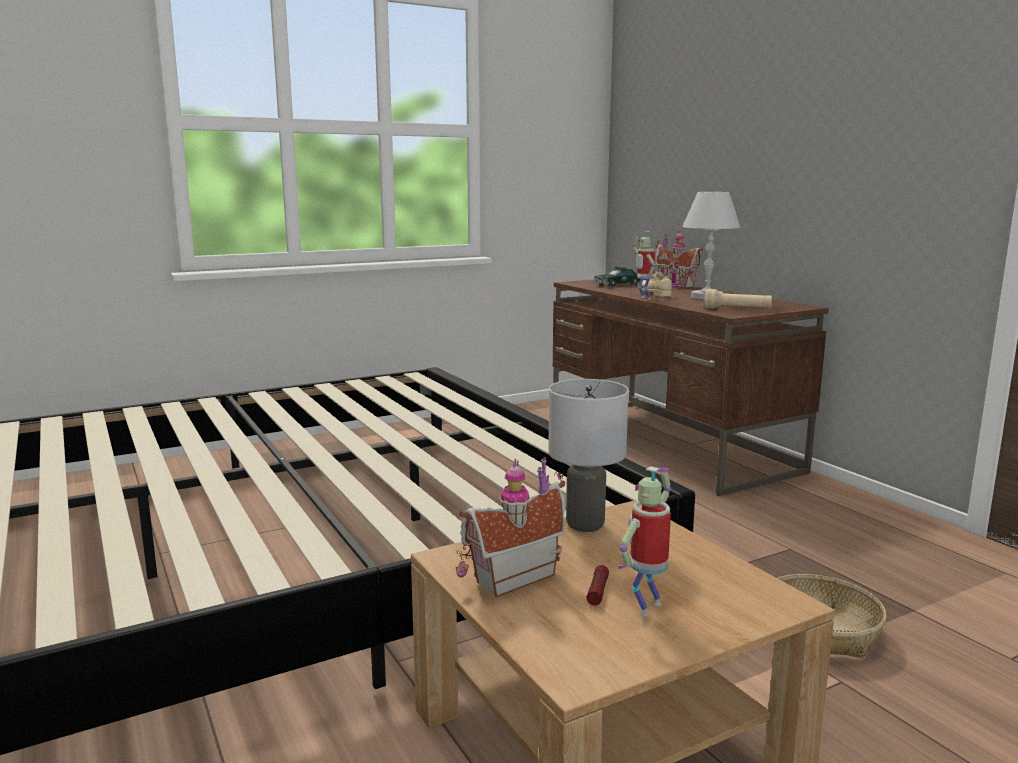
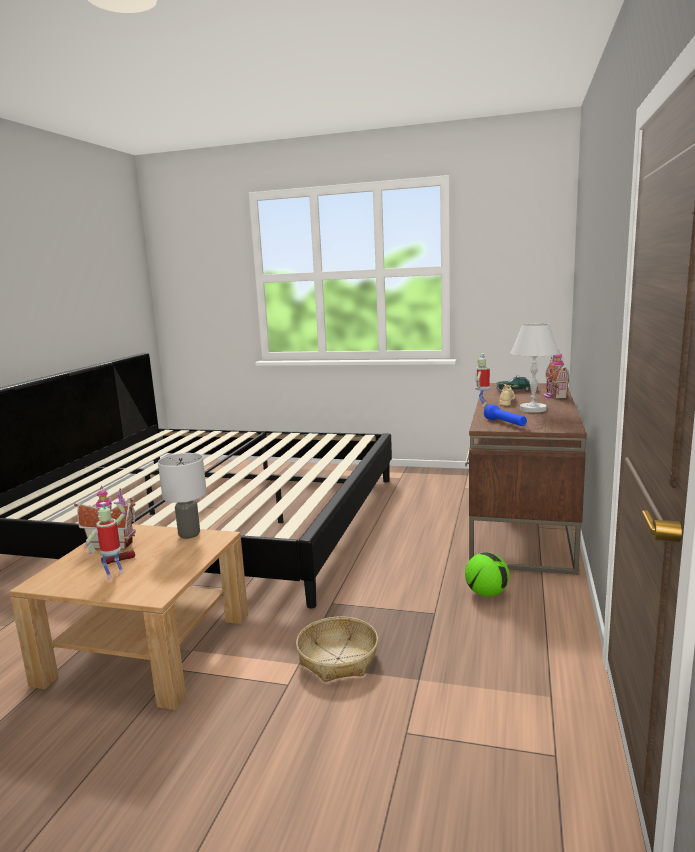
camera: 45 degrees right, 0 degrees up
(646, 606) = (114, 573): toy robot -> toy robot turned 45 degrees counterclockwise
(737, 309) = (505, 423): beige flashlight -> blue flashlight
(787, 514) = (486, 593): none -> football

